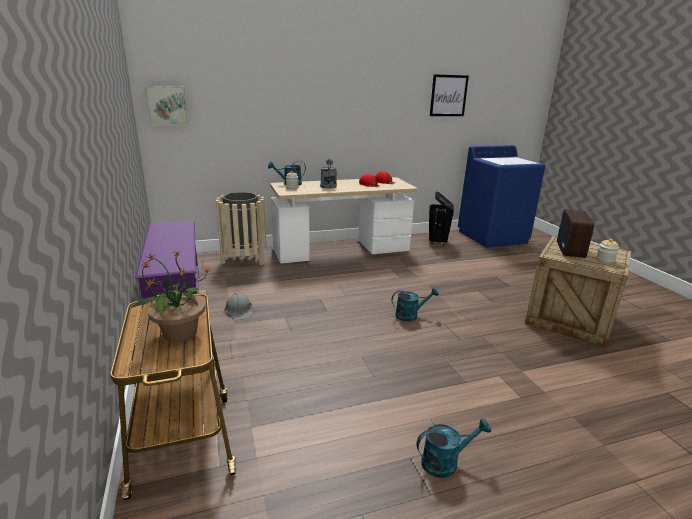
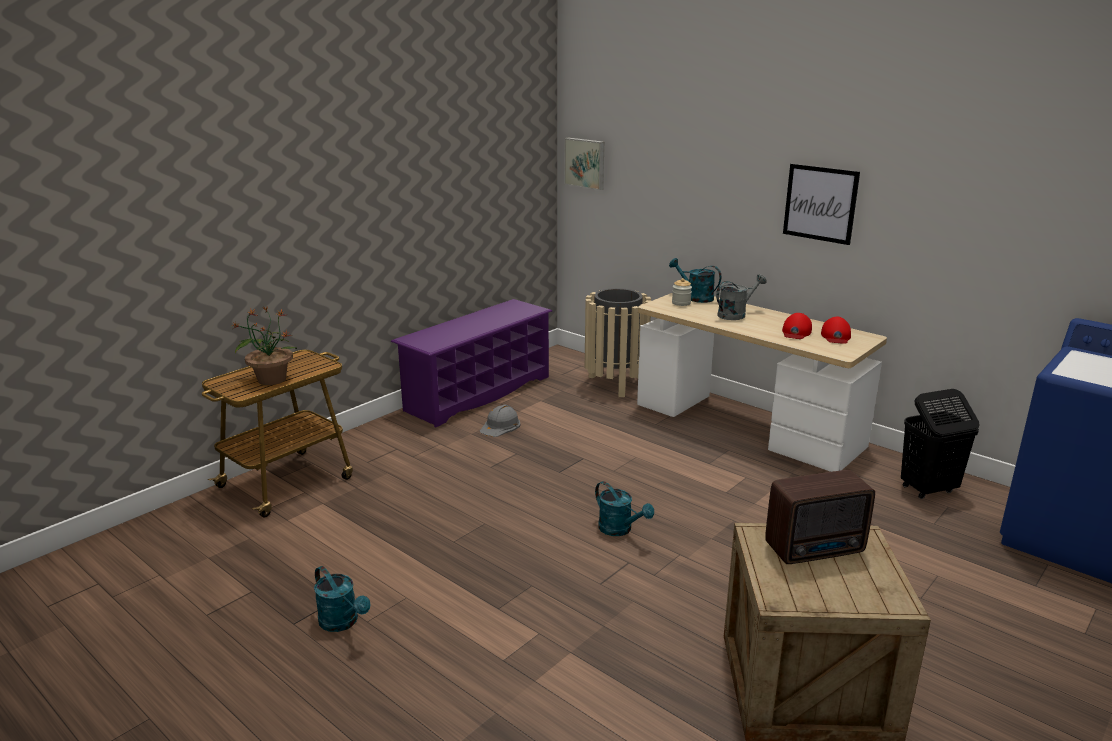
camera: 60 degrees right, 0 degrees up
(448, 95) = (1030, 200): picture -> picture (820, 203)
(605, 260) = (814, 588): jar -> none

